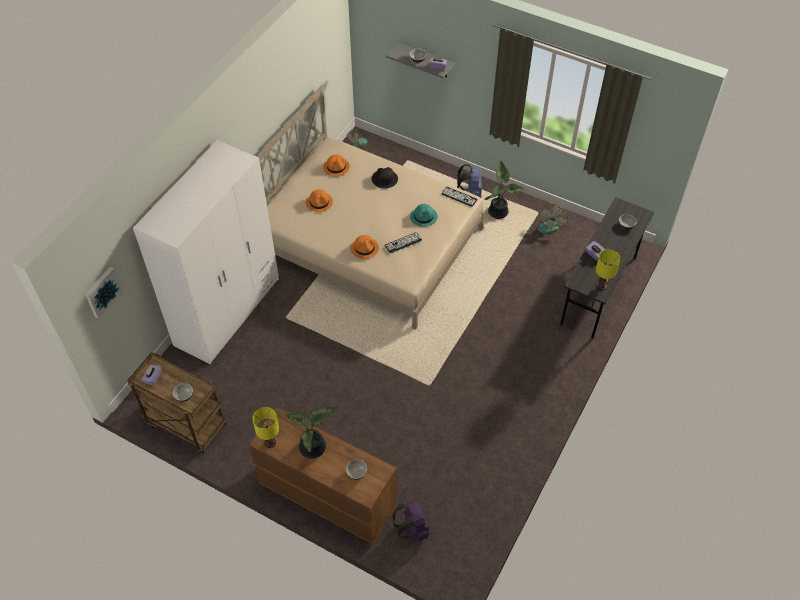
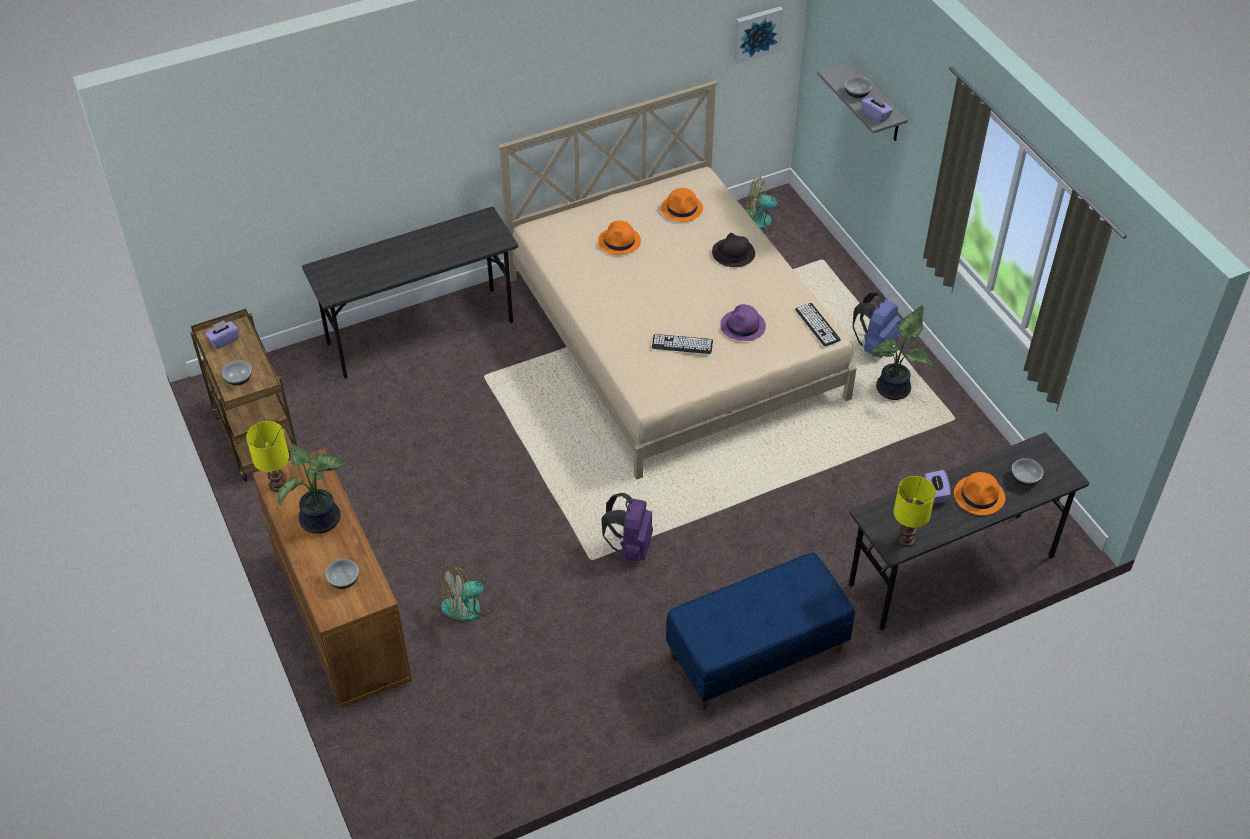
camera: 35 degrees right, 5 degrees down
(102, 291) = (207, 190): picture -> picture (756, 33)
(228, 311) = (421, 332): white wardrobe -> grey desk
(364, 248) = (625, 326): orange hat -> orange hat (979, 496)
(412, 529) = (406, 723): purple backpack -> purple backpack (630, 546)
(424, 217) = (743, 326): turquoise hat -> purple hat
(548, 385) = (756, 654): none -> blue bench
(550, 224) = (959, 444): fan -> fan (470, 606)

